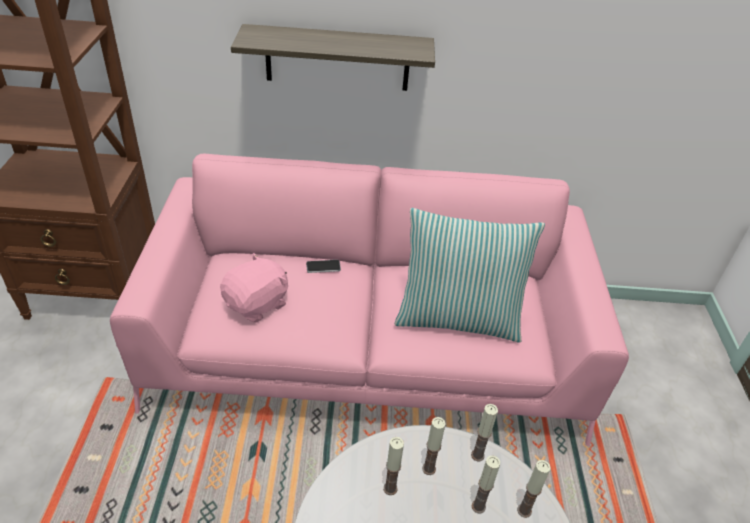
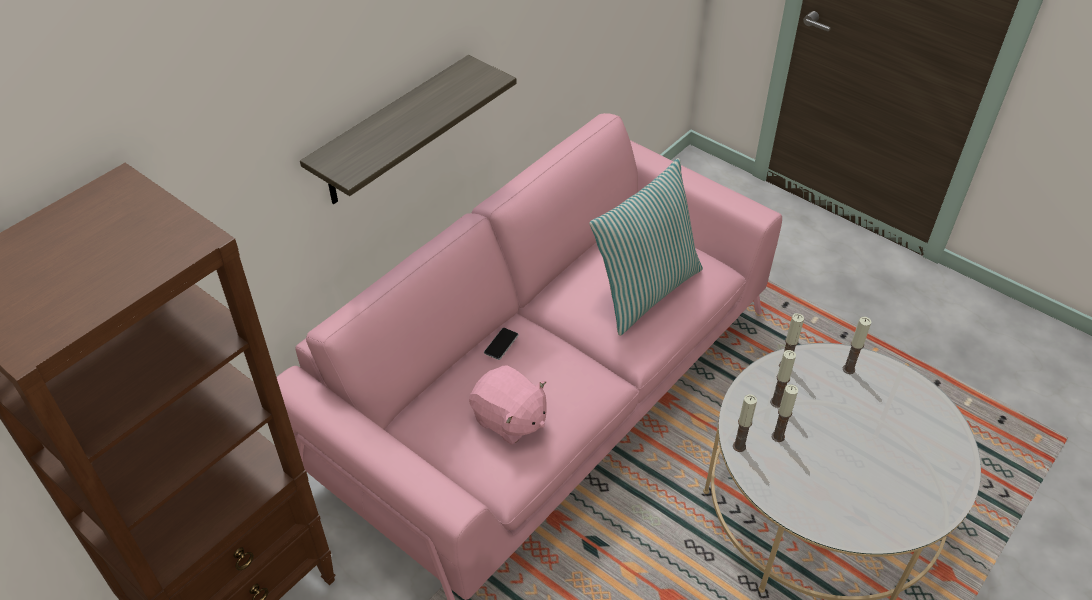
camera: 50 degrees left, 5 degrees up
(257, 304) = (509, 420): pink plush toy -> pink plush toy turned 135 degrees clockwise
(478, 506) = (828, 393): candle -> candle (739, 446)

